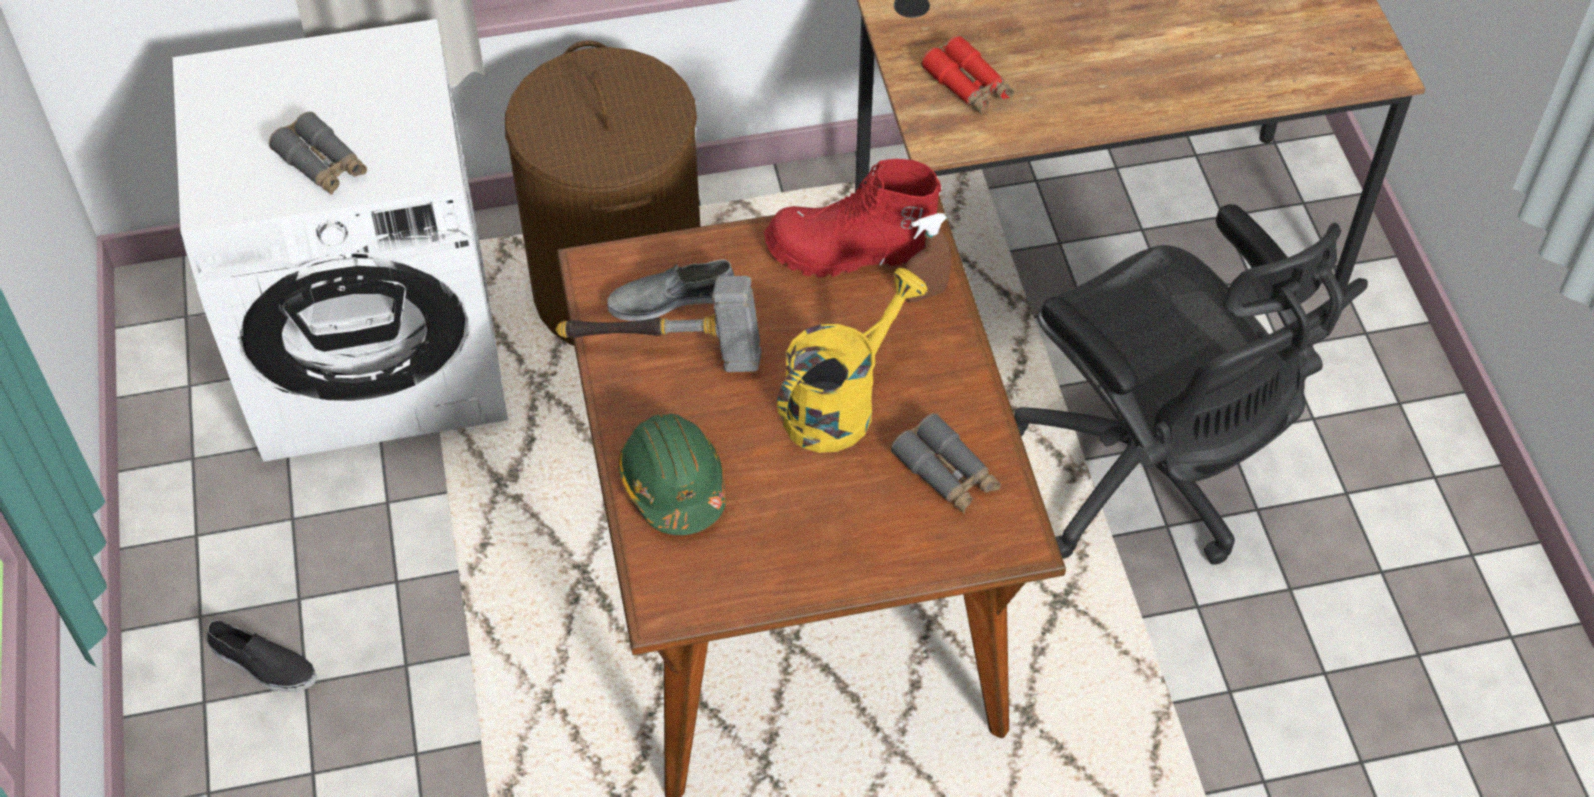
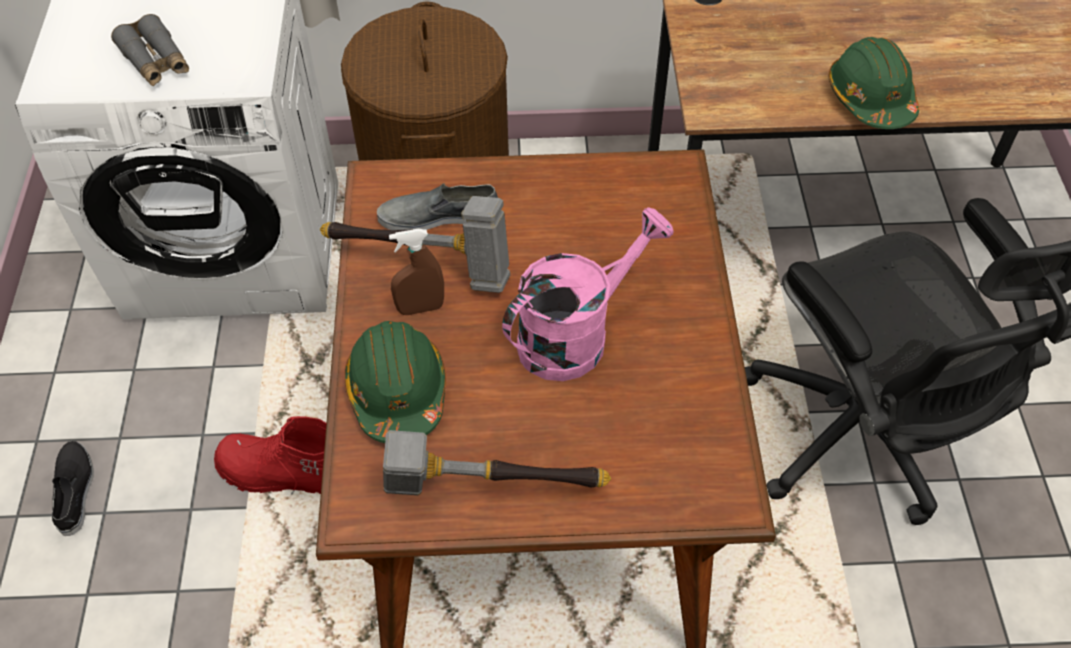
camera: 10 degrees right, 0 degrees up
(263, 664) = (74, 490): black shoe -> black shoe turned 135 degrees counterclockwise
(784, 566) = (487, 491): none -> hammer
(840, 403) = (575, 334): yellow watering can -> pink watering can
(850, 252) = (613, 195): red boot -> red boot (282, 474)
(924, 294) = (676, 241): brown spray bottle -> brown spray bottle (420, 308)
(946, 473) = (668, 418): grey binoculars -> none
(968, 86) = (747, 65): red binoculars -> none
(1104, 109) = (870, 98): none -> green hard hat

